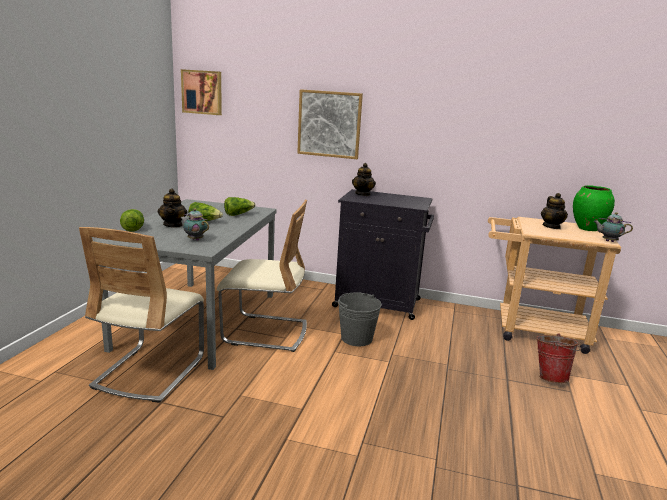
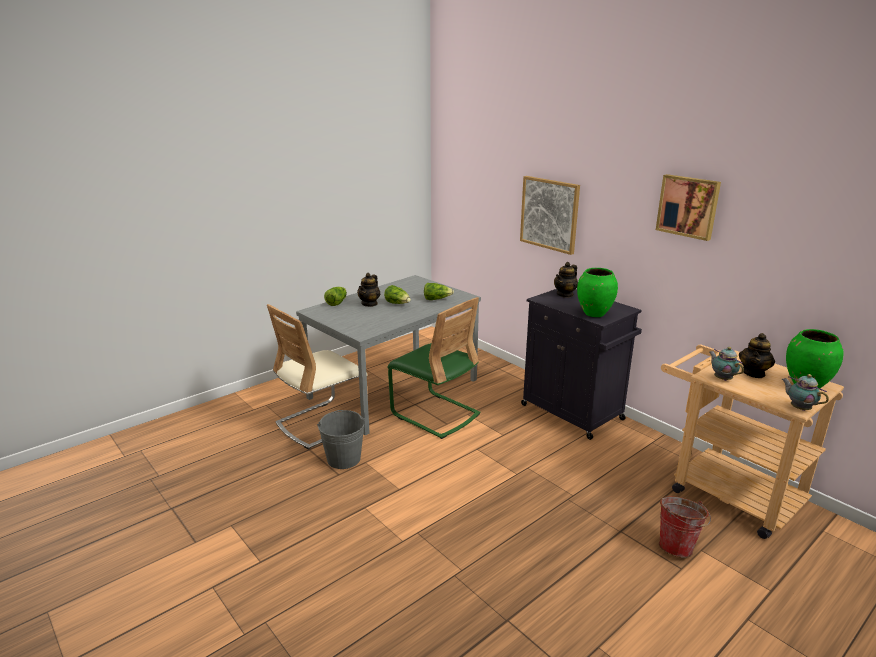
camera: 35 degrees right, 5 degrees up
(195, 239) = (367, 322): teapot -> teapot (722, 378)
(202, 92) = (450, 171): picture -> picture (688, 206)
(265, 332) = (435, 414): beige chair -> green chair
(356, 338) = (510, 442): grey bucket -> grey bucket (344, 459)
(406, 203) = (594, 314): none -> green vase

